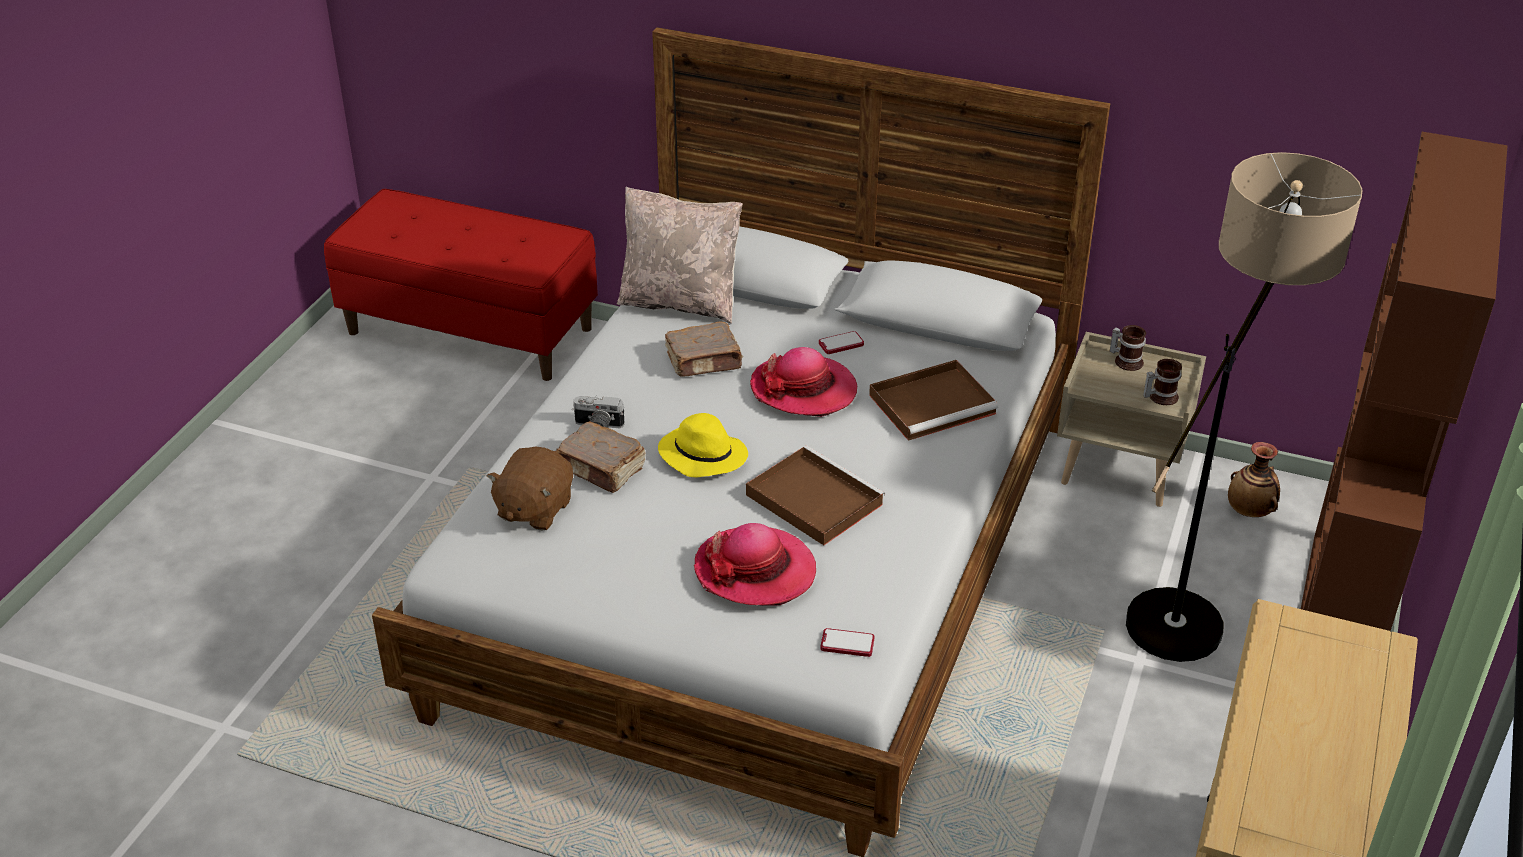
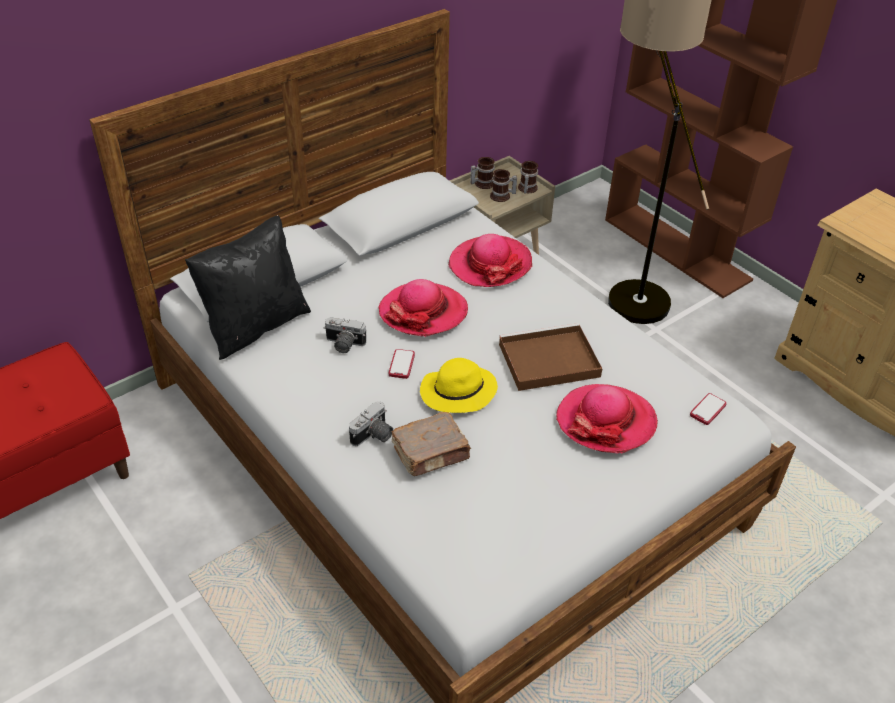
camera: 60 degrees left, 5 degrees up
(534, 509) = (449, 515): brown plush toy -> none
(680, 302) = (255, 325): beige pillow -> black pillow
(704, 361) = (343, 345): brown book -> camera
(841, 344) = (387, 273): phone -> phone (401, 364)
(934, 403) = (490, 264): brown tray -> hat
(1119, 384) = (502, 196): none -> mug
(1249, 512) = (568, 230): vase -> none

